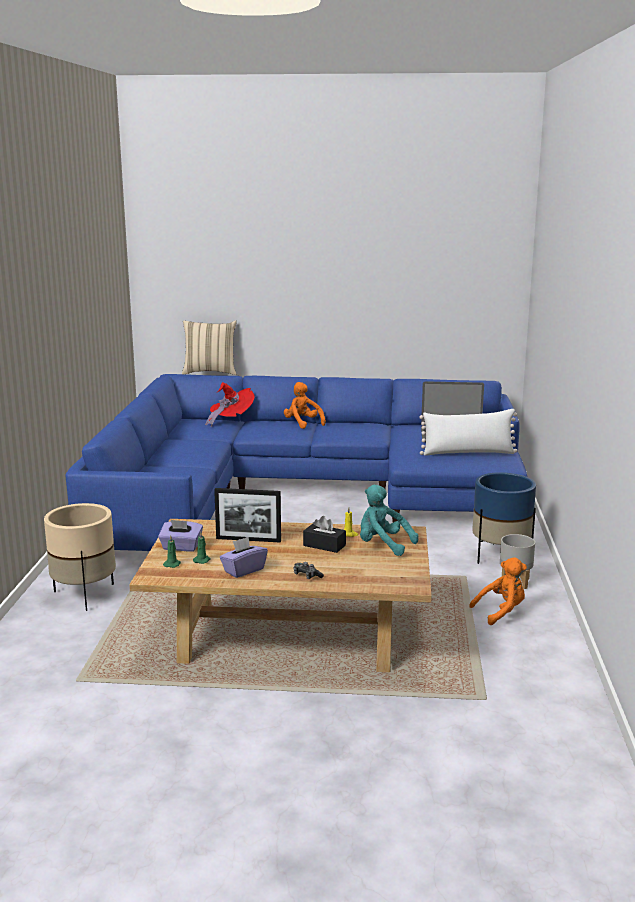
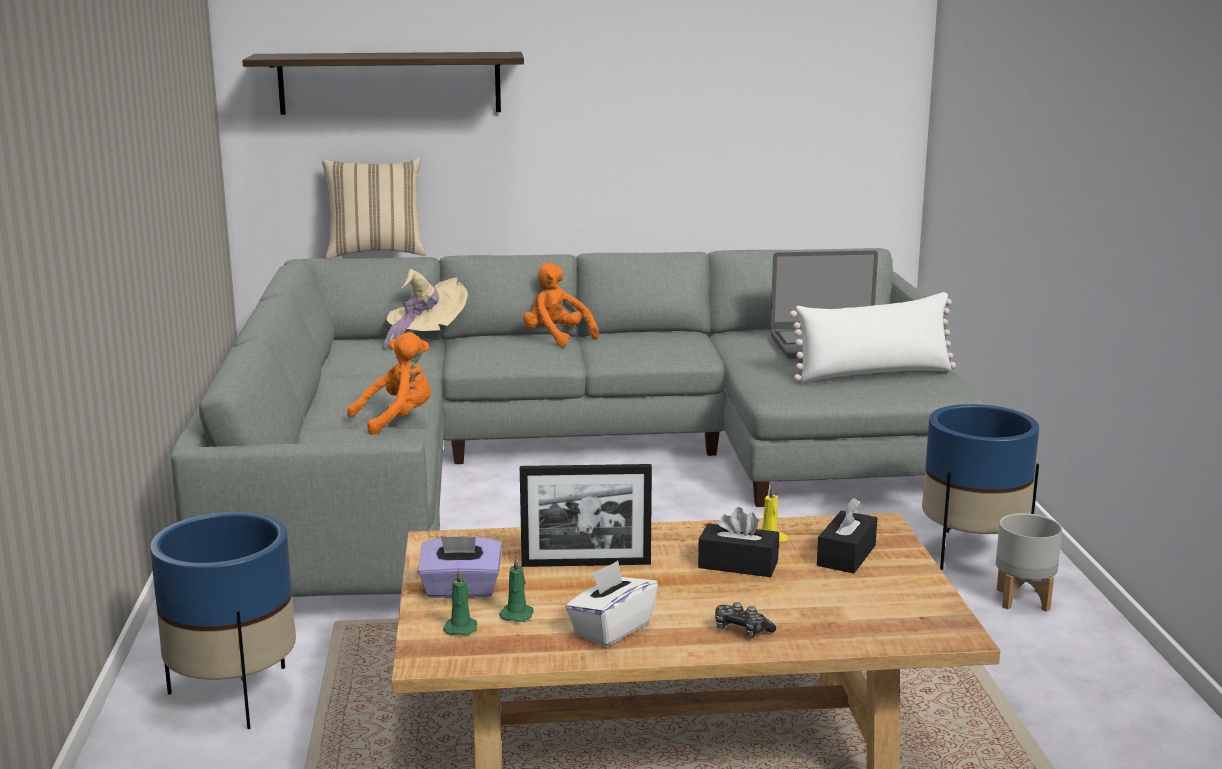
camera: 10 degrees left, 0 degrees up
(84, 595) = (233, 696): beige planter -> blue planter
(220, 279) = (390, 83): none -> shelf
(230, 419) = (424, 337): red hat -> beige hat
(243, 570) = (611, 629): purple tissue box -> white tissue box
(298, 493) = (564, 463): blue sofa -> grey sofa
(383, 545) = (846, 555): turquoise plush toy -> black tissue box
(501, 612) = (1031, 659): orange plush toy -> orange plush toy (397, 420)

